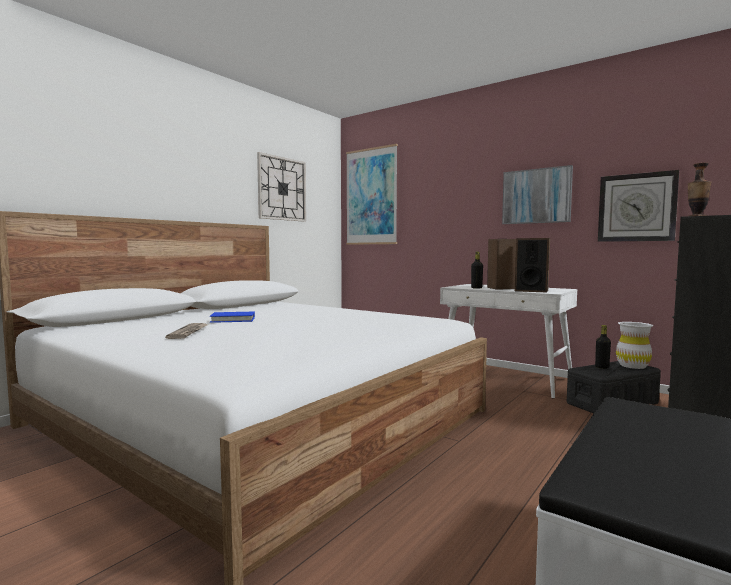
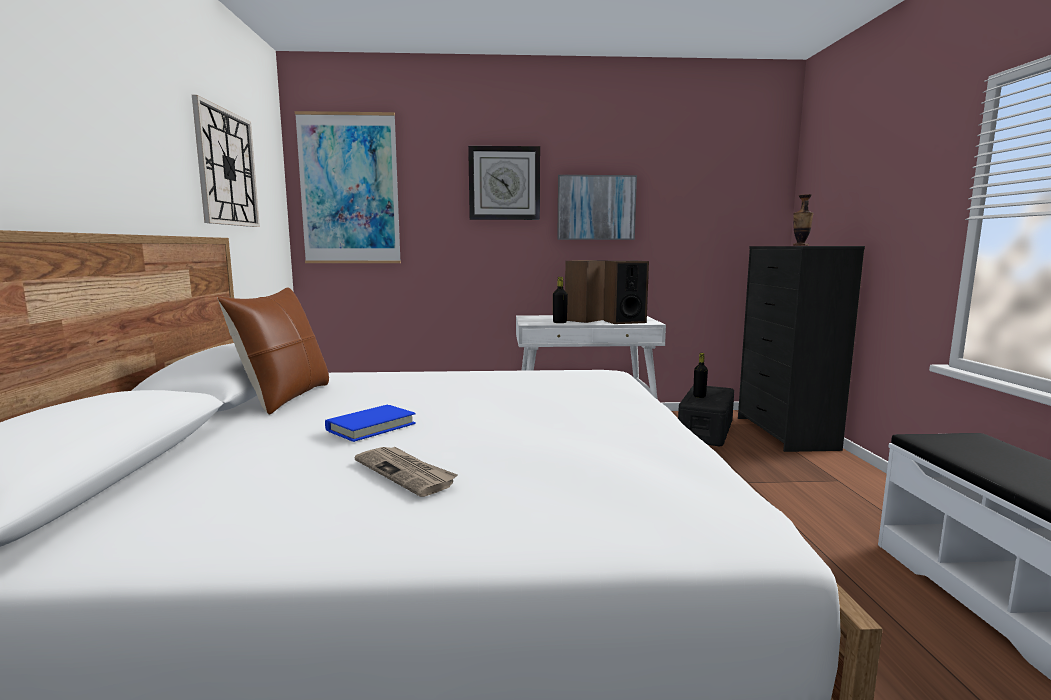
camera: 40 degrees left, 5 degrees up
(246, 308) = (284, 397): none -> brown pillow
(632, 366) = (713, 389): white vase -> none
(636, 207) = (696, 227): wall clock -> wall clock (504, 183)

